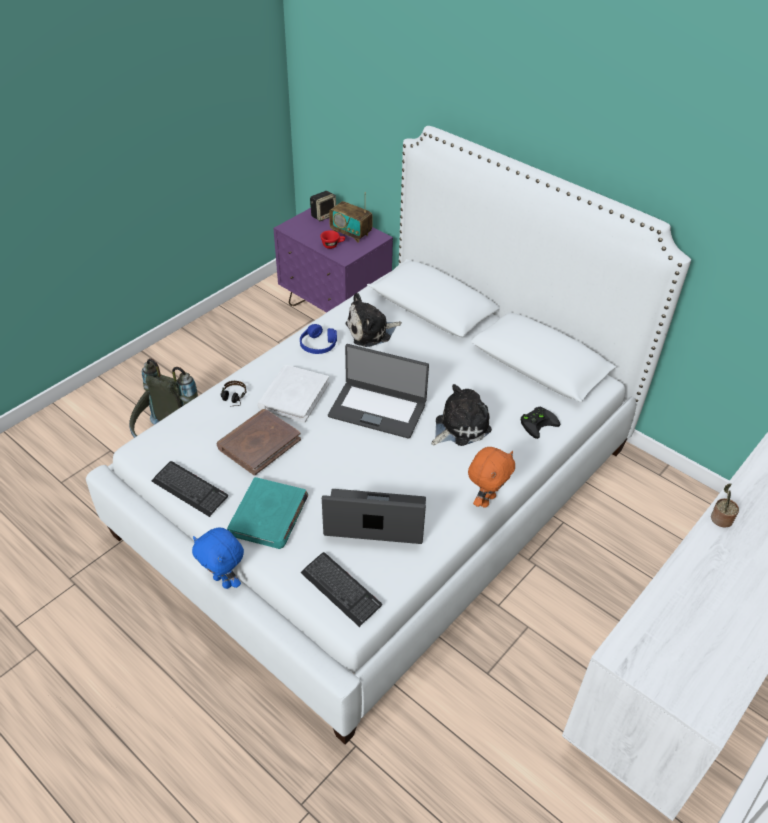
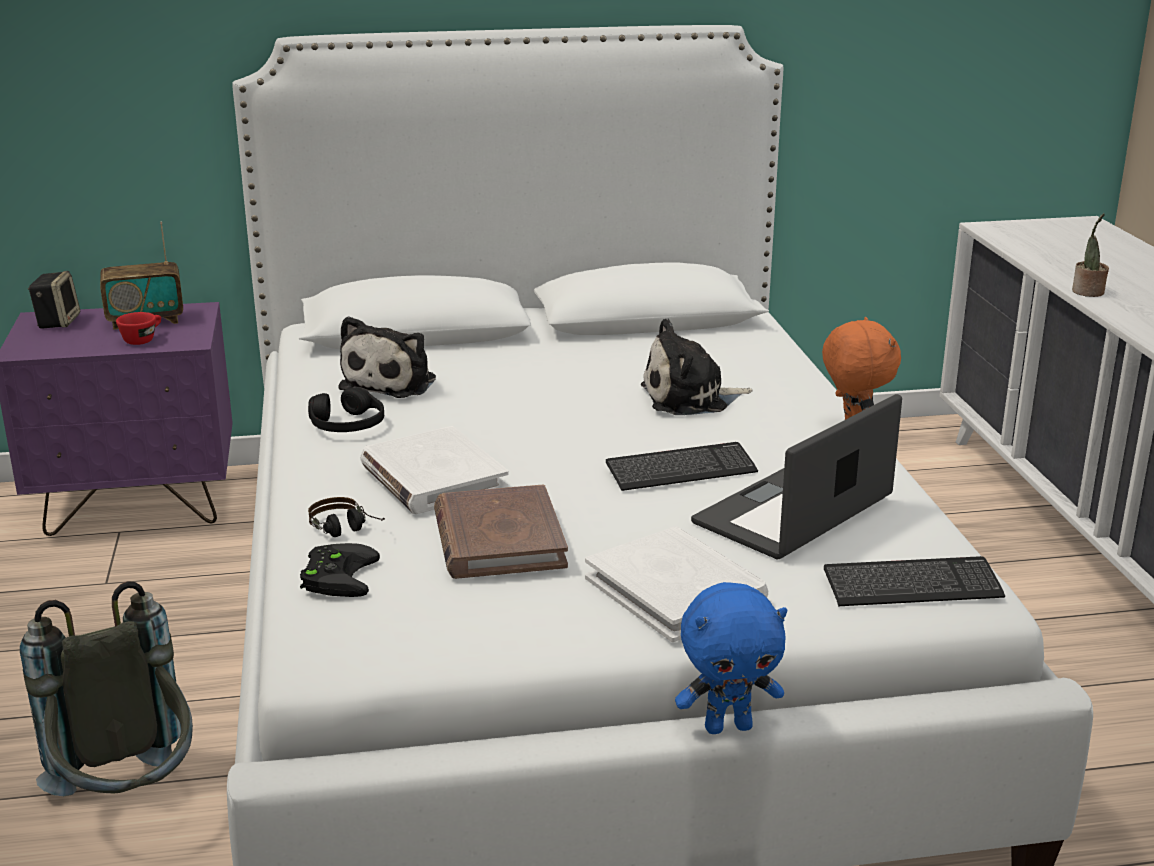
camera: 50 degrees left, 20 degrees down
(190, 490) = (508, 642): keyboard -> keyboard (681, 470)
(269, 516) = (676, 590): turquoise book -> white book
(318, 345) = (347, 425): blue headphones -> black headphones
(377, 409) = (568, 432): laptop -> none
(459, 427) = (690, 398): plush toy -> plush toy turned 105 degrees counterclockwise
(538, 422) = (755, 355): black game controller -> black game controller (337, 575)

